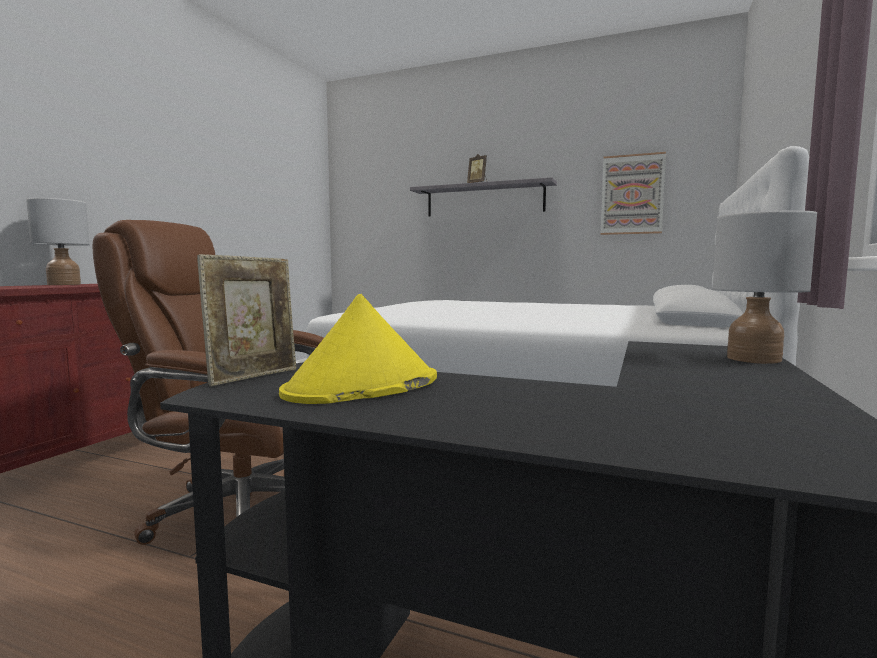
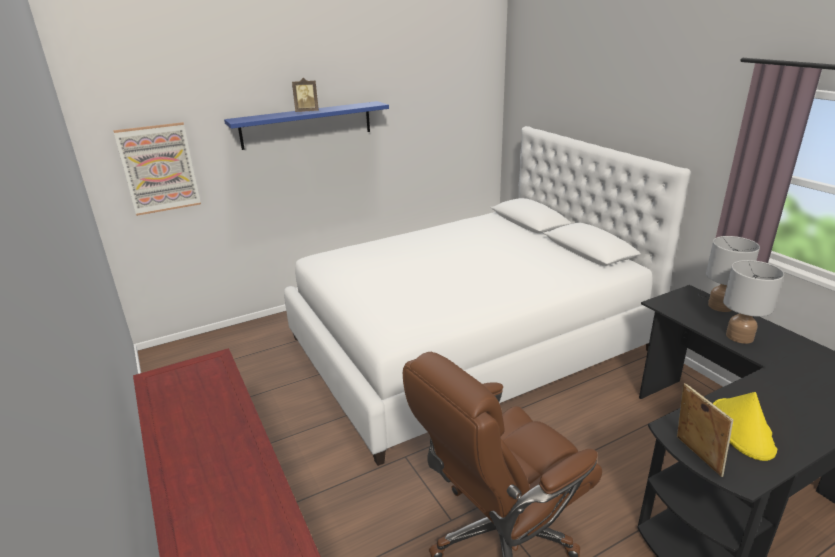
camera: 50 degrees left, 20 degrees up
(63, 284) = (196, 485): grey table lamp -> grey table lamp (739, 337)
(484, 200) = (307, 125): grey shelf -> blue shelf
(632, 194) = (438, 110): picture -> picture (159, 168)

